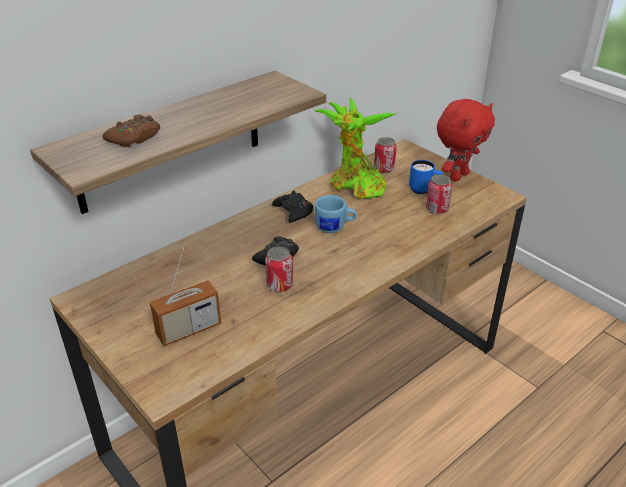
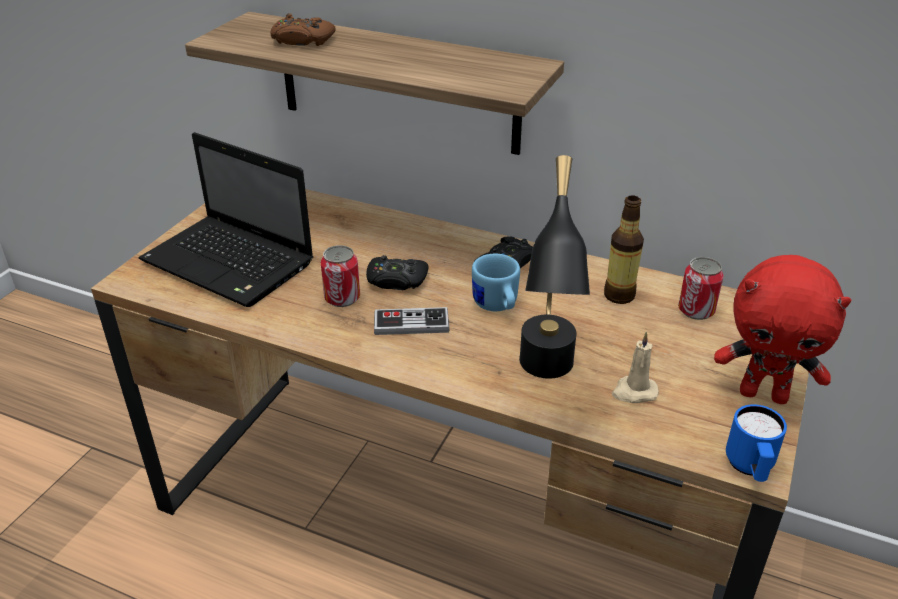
camera: 65 degrees right, 0 degrees up
(189, 329) = (231, 263): radio -> laptop
(329, 263) = (411, 323): none -> game controller
(354, 186) = (619, 295): potted plant -> bottle
(411, 231) = (546, 378): none -> black table lamp
(424, 190) = (676, 366): blue mug -> blue mug (750, 468)
(437, 209) = (634, 392): can -> beige candle

